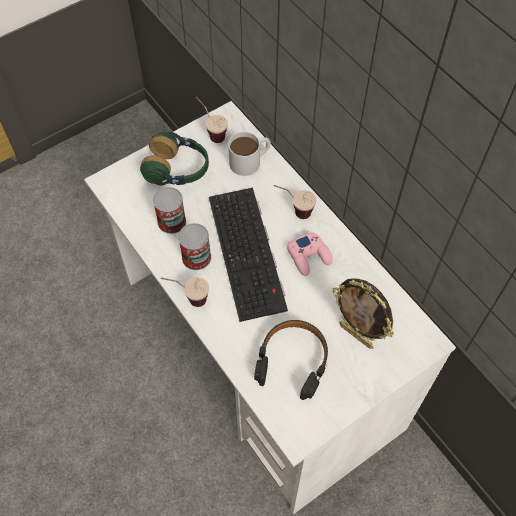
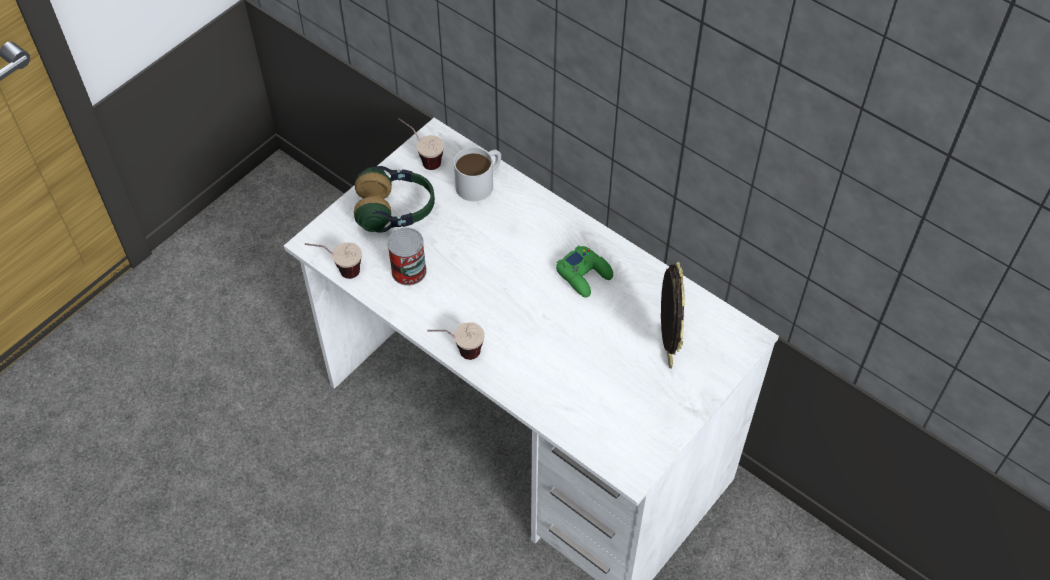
camera: 15 degrees left, 5 degrees down
(196, 257) = (452, 305): can -> none
(249, 253) = (513, 287): keyboard -> none
(293, 211) = (550, 228): cup -> cup (338, 271)
(293, 361) = (602, 392): black headphones -> none
(309, 256) = (584, 275): pink game controller -> green game controller
(357, 335) = (665, 348): picture frame -> picture frame turned 120 degrees counterclockwise

